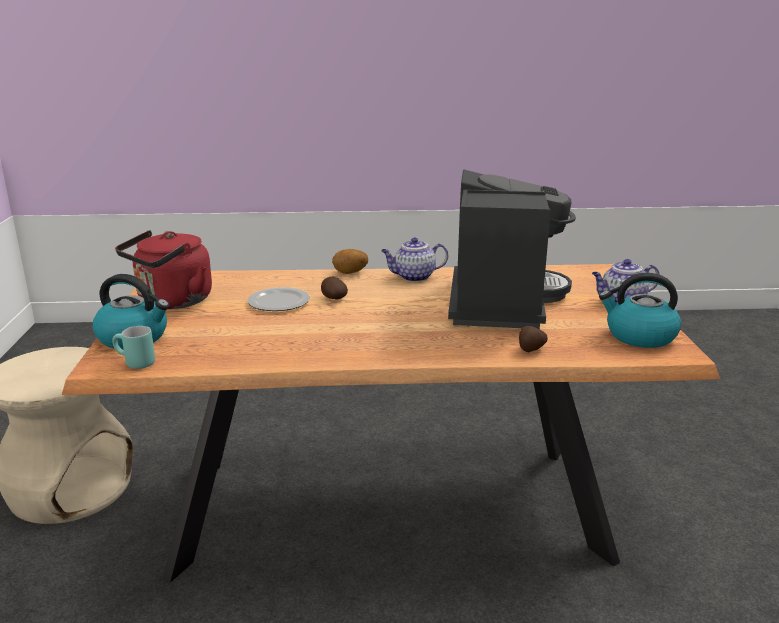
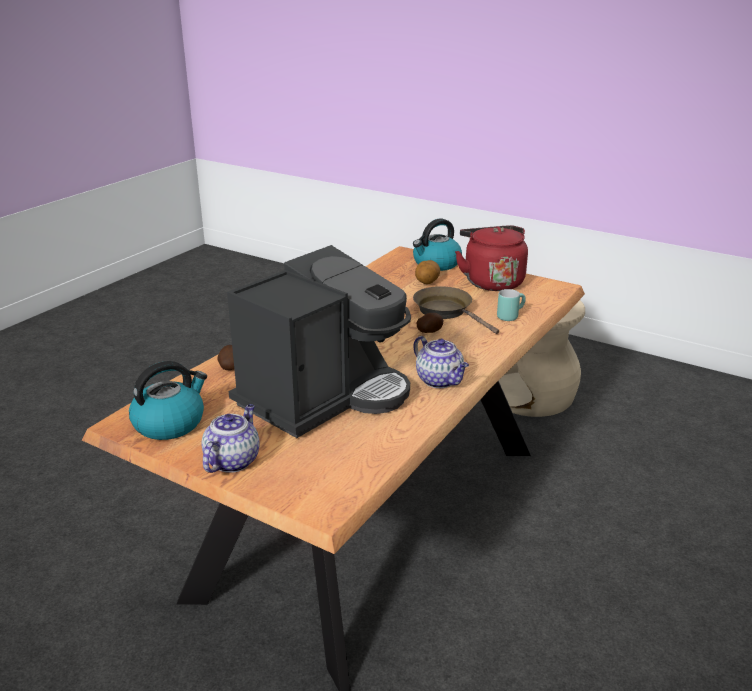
camera: 125 degrees right, 5 degrees up
(133, 364) = (396, 259): turquoise mug -> turquoise mug (510, 316)
(278, 302) = (446, 311): plate -> brown frying pan
(350, 273) = (488, 356): potato -> potato (426, 282)
(413, 277) = (440, 381): teapot -> teapot turned 120 degrees clockwise
(501, 302) = (324, 396): coffee machine -> coffee machine turned 90 degrees counterclockwise

